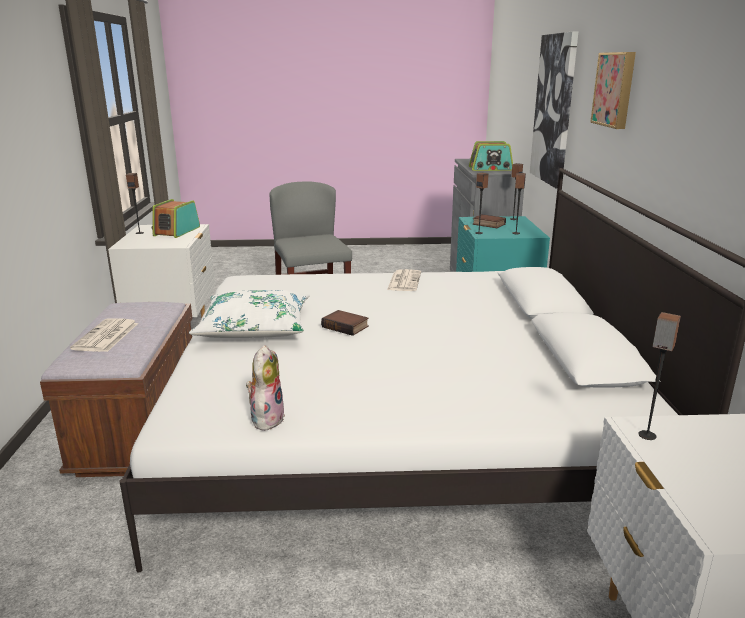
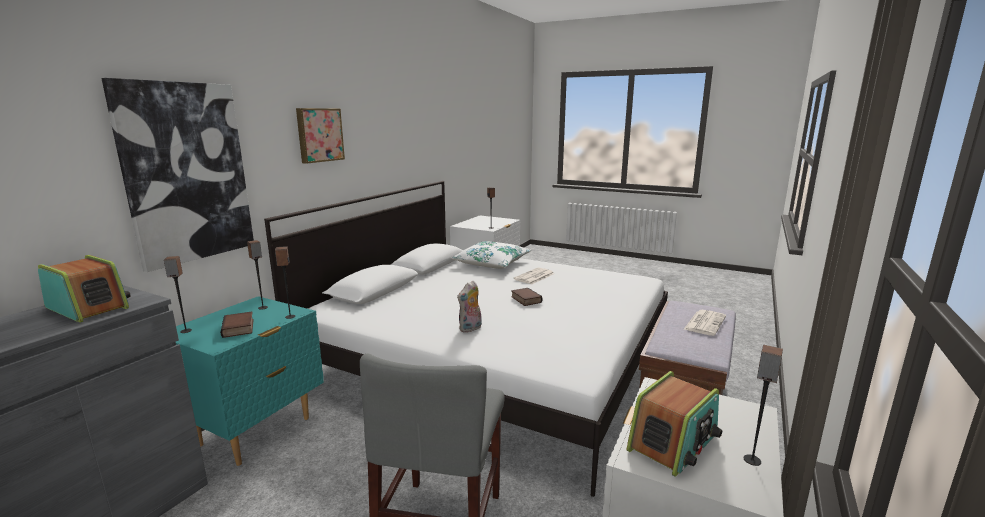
camera: 150 degrees left, 5 degrees down
(255, 328) = (588, 313): white pillow -> white pillow (491, 263)
(266, 418) = (601, 273): plush toy -> plush toy (470, 329)
(404, 281) = (425, 327): newspaper -> newspaper (534, 277)

